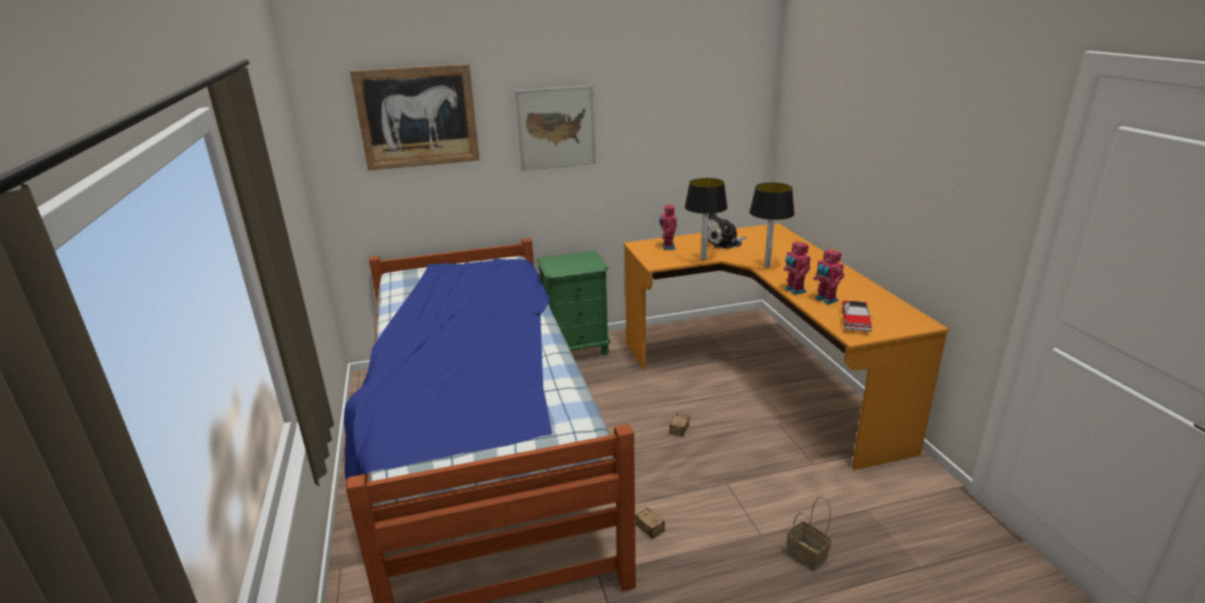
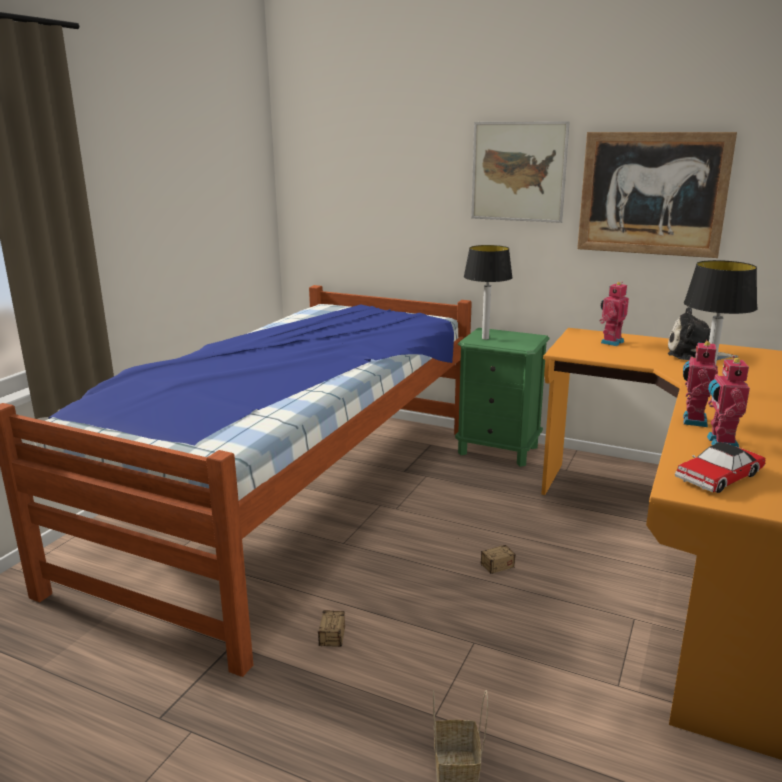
camera: 40 degrees right, 5 degrees down
(417, 117) = (374, 144): picture -> picture (652, 194)
(703, 259) = (632, 362): table lamp -> table lamp (485, 338)

